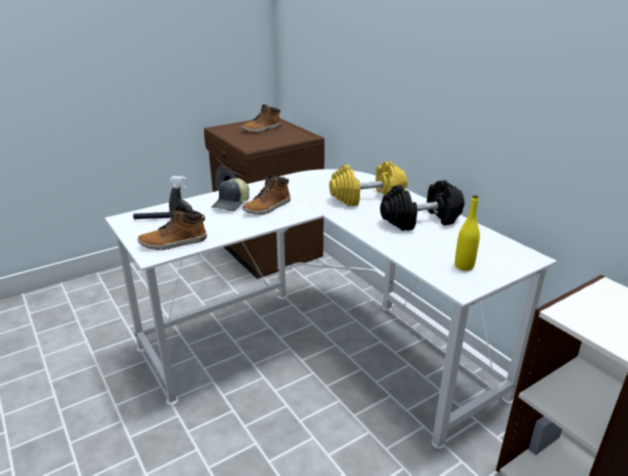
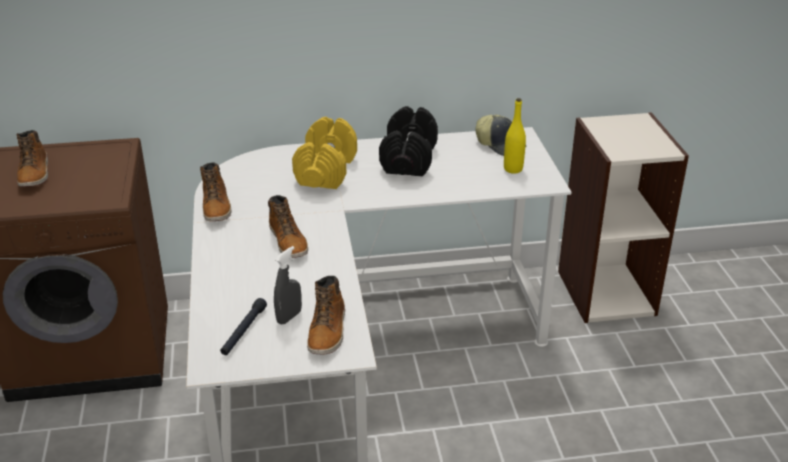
camera: 65 degrees left, 5 degrees up
(232, 204) = (250, 265): cap -> cap (500, 144)
(289, 180) = (216, 207): none -> boot

